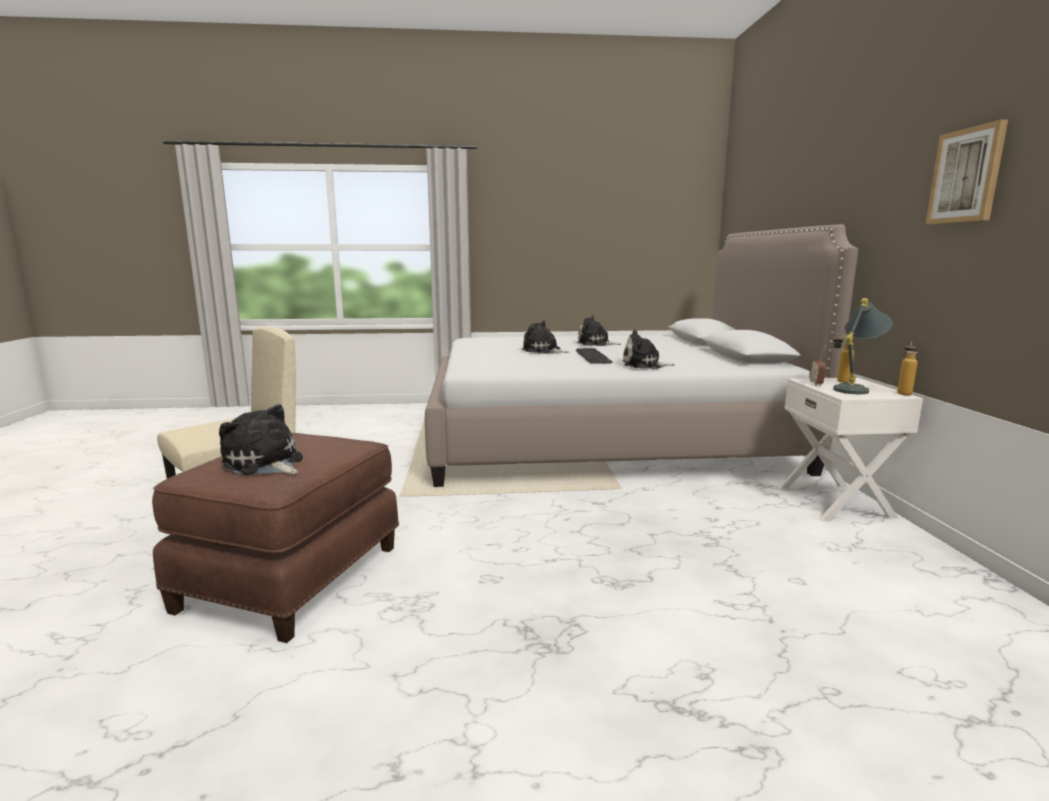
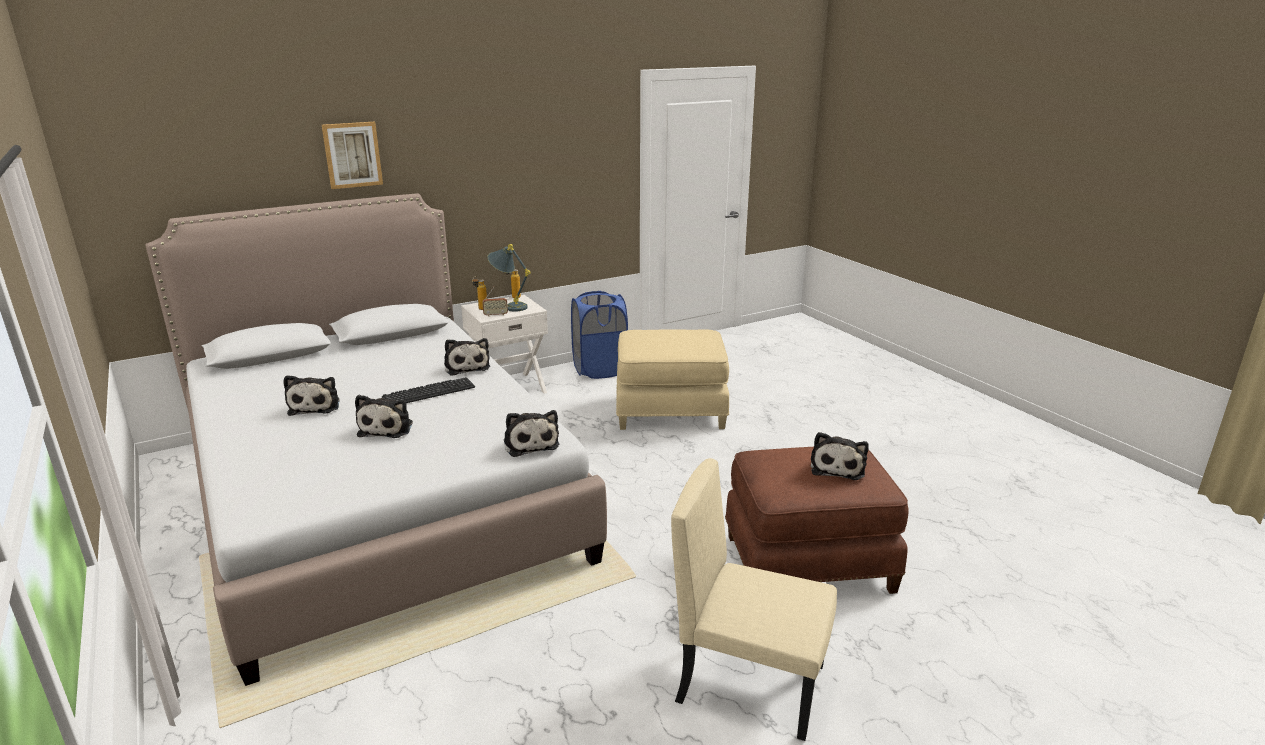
camera: 115 degrees left, 10 degrees up
(470, 367) = (530, 443): none -> plush toy
(739, 598) = (670, 412): none -> beige ottoman
(938, 576) = (599, 369): none -> blue laundry basket
(966, 176) = (514, 156): picture -> picture (352, 155)

